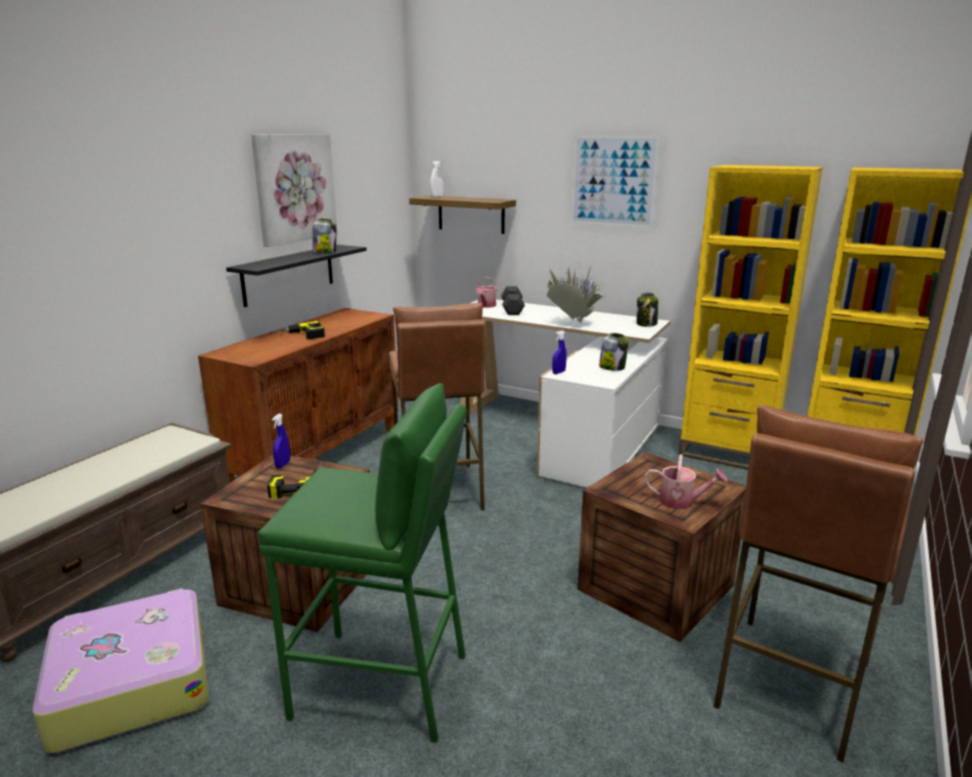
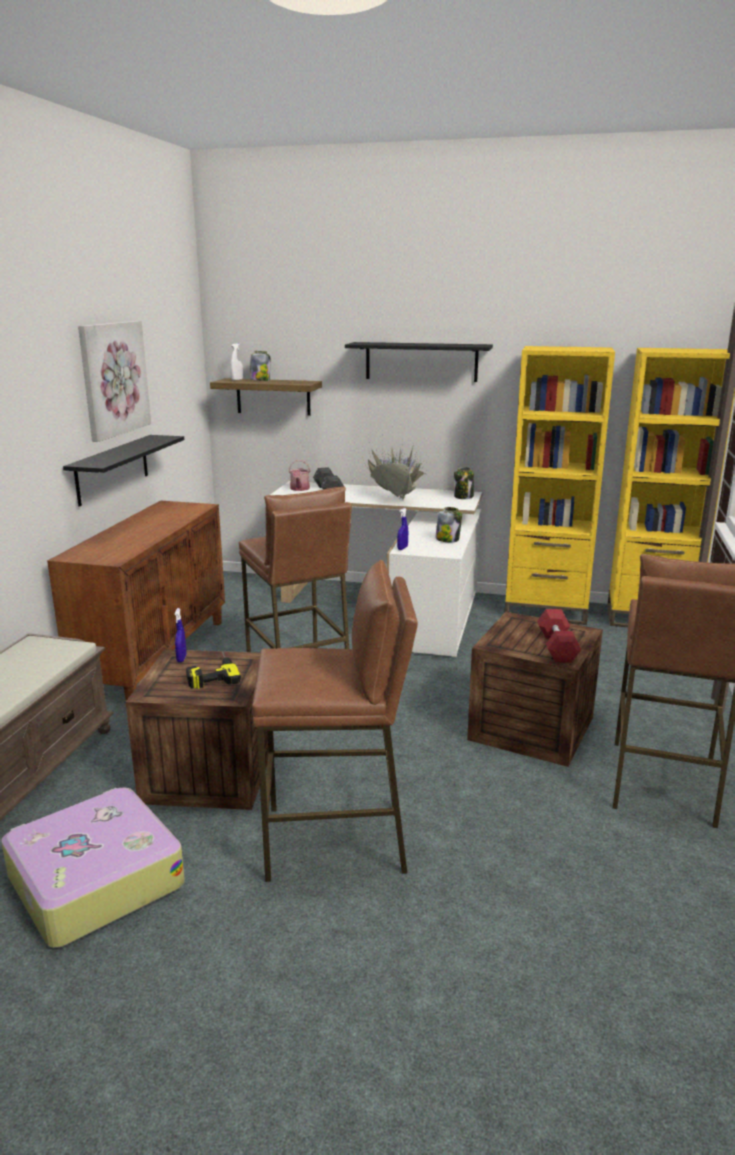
camera: 15 degrees left, 0 degrees up
(300, 336) = (139, 532): power drill -> none
(325, 252) = (148, 444): jar -> jar (260, 380)
(381, 685) = (336, 841): green stool -> brown stool
(613, 181) = (421, 361): picture -> black shelf
(681, 501) = (557, 647): watering can -> red dumbbell

